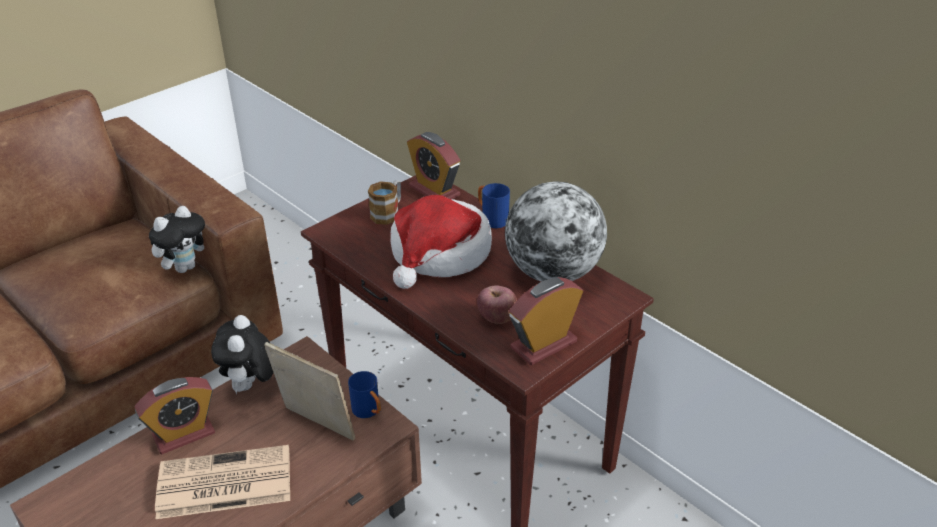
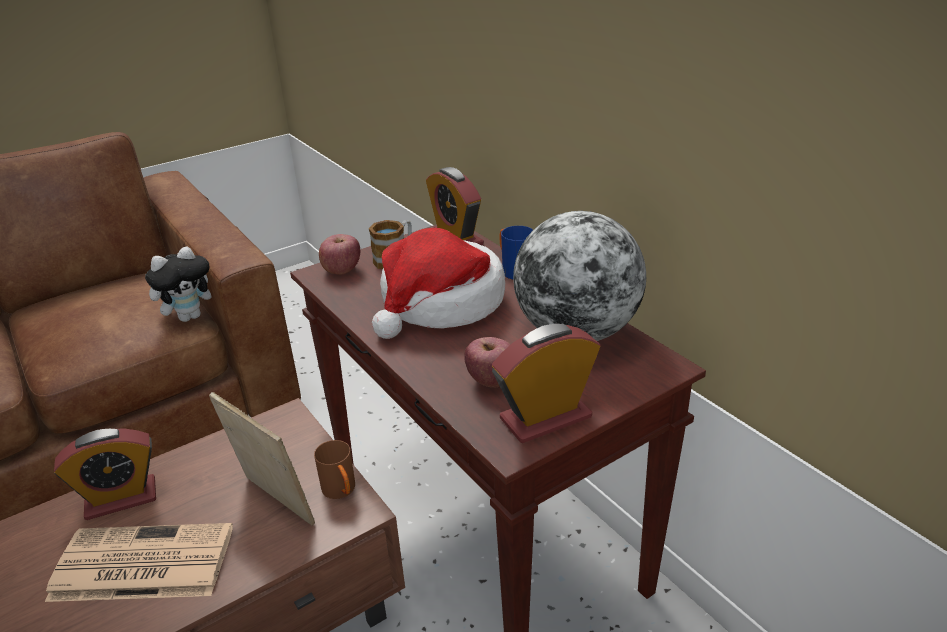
camera: 10 degrees right, 5 degrees down
(250, 386) = (216, 449): plush toy -> none
(345, 227) = (341, 270): none -> apple
(369, 412) = (341, 491): blue mug -> brown mug

